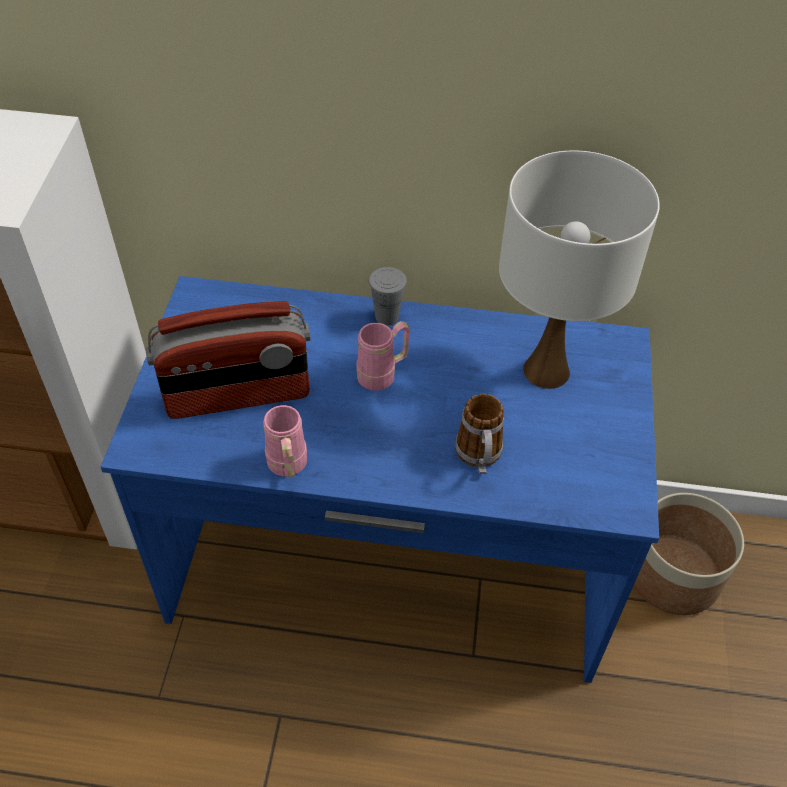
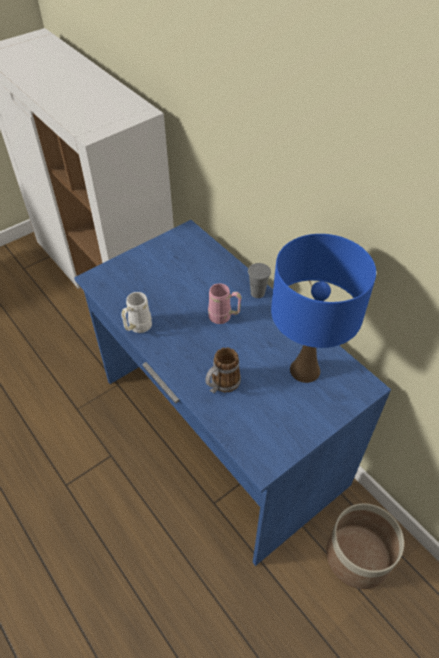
camera: 45 degrees right, 0 degrees up
(238, 396) = (154, 284): radio -> none
(287, 468) = (137, 328): pink mug -> white mug
(545, 371) = (304, 369): white table lamp -> blue table lamp

